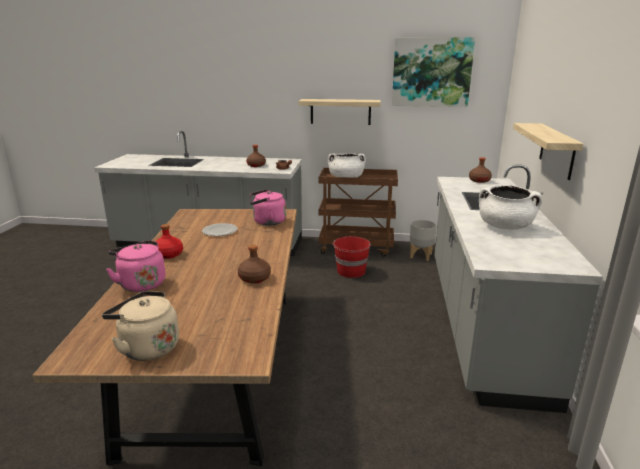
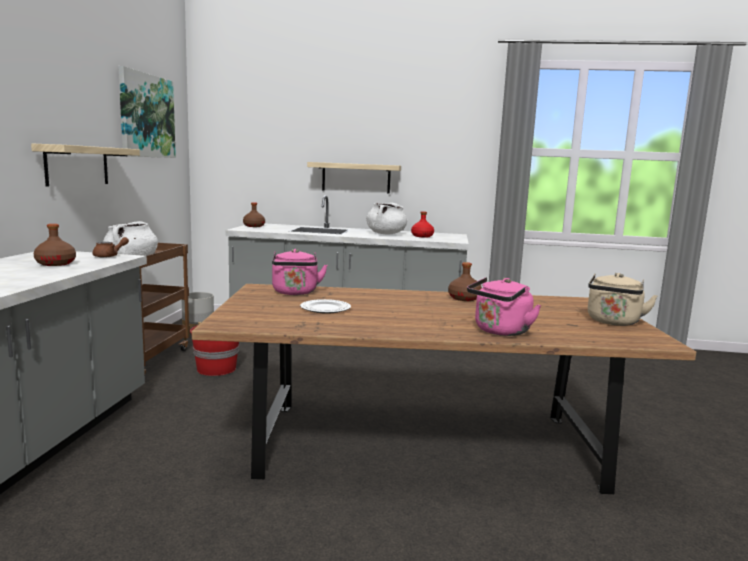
camera: 90 degrees left, 10 degrees down
(169, 254) = (410, 326): red bottle -> red bottle (422, 236)

